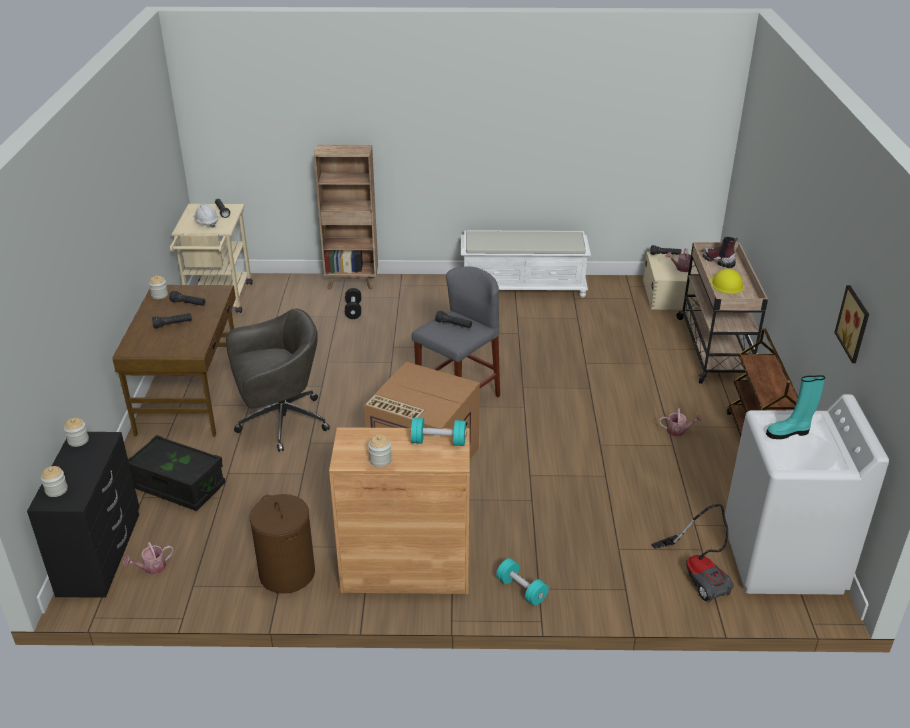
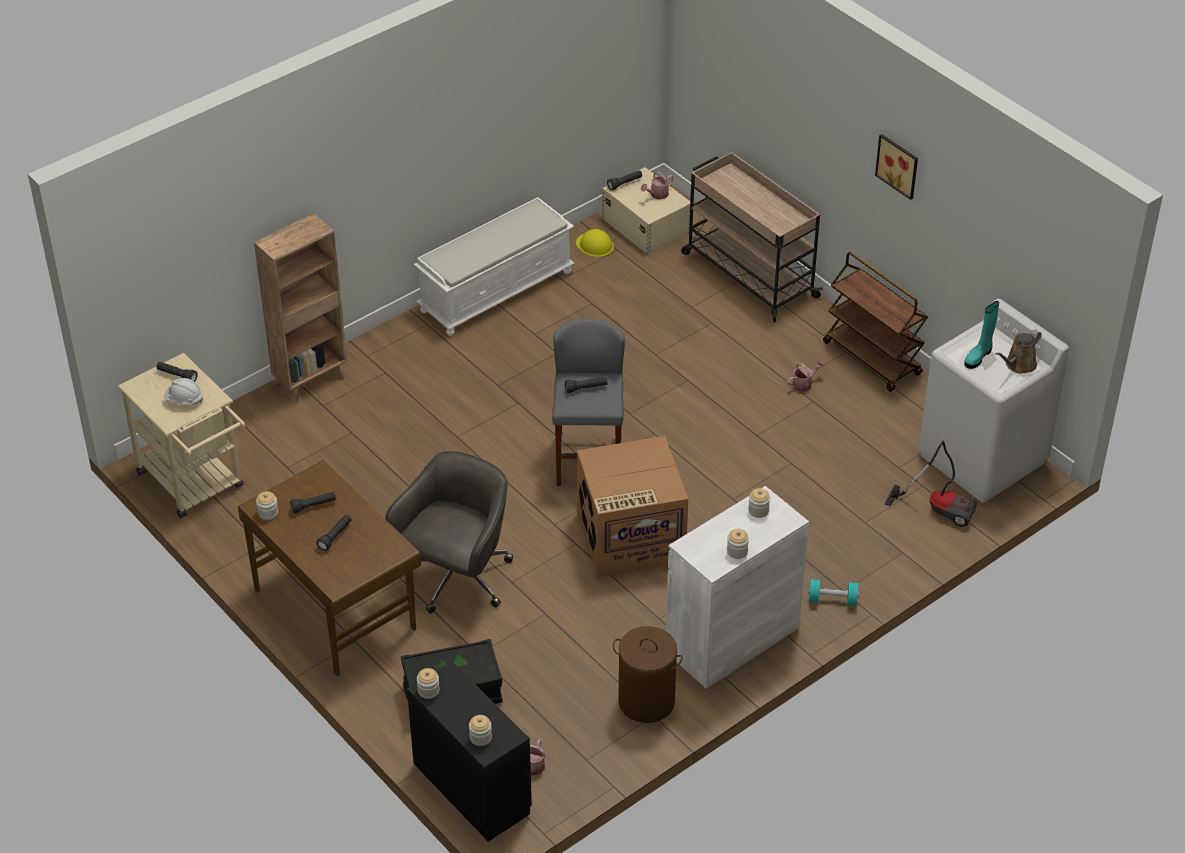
camera: 40 degrees left, 10 degrees up
(353, 310) = (359, 415): black dumbbell -> none
(406, 570) = (732, 639): brown cabinet -> white cabinet
(438, 441) = (758, 510): turquoise dumbbell -> jar
(718, 261) = (726, 183): boot -> none
(726, 284) = (761, 210): yellow hard hat -> yellow hard hat (595, 245)
(824, 457) = (1018, 365): none -> brown watering can
(855, 323) = (979, 237): picture -> picture (899, 165)

